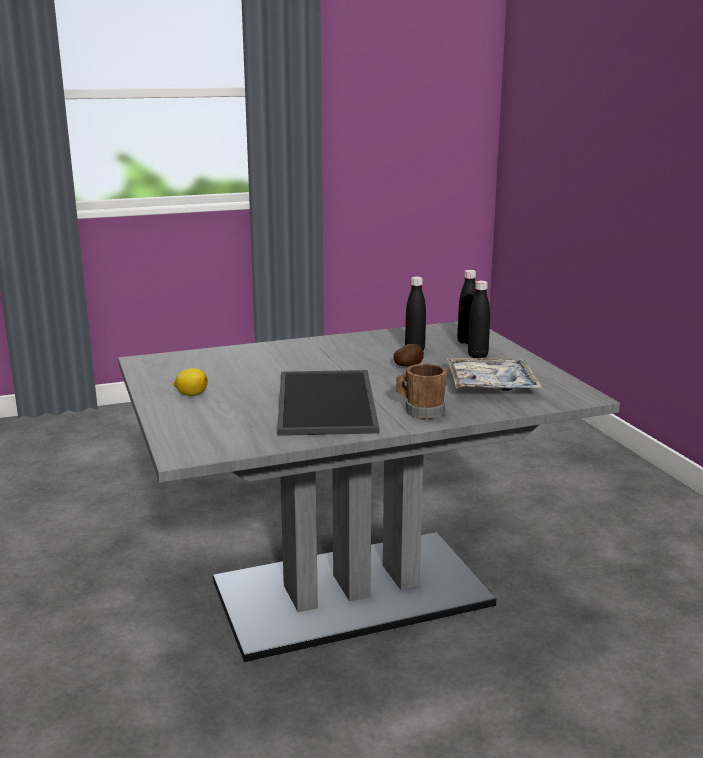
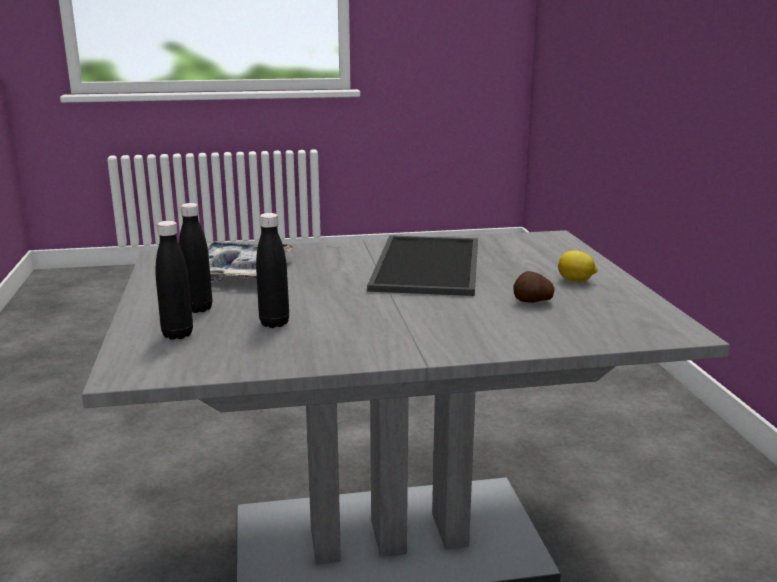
camera: 170 degrees left, 0 degrees up
(408, 366) = (306, 299): potato -> potato (532, 302)
(420, 411) = (339, 253): brown mug -> none

